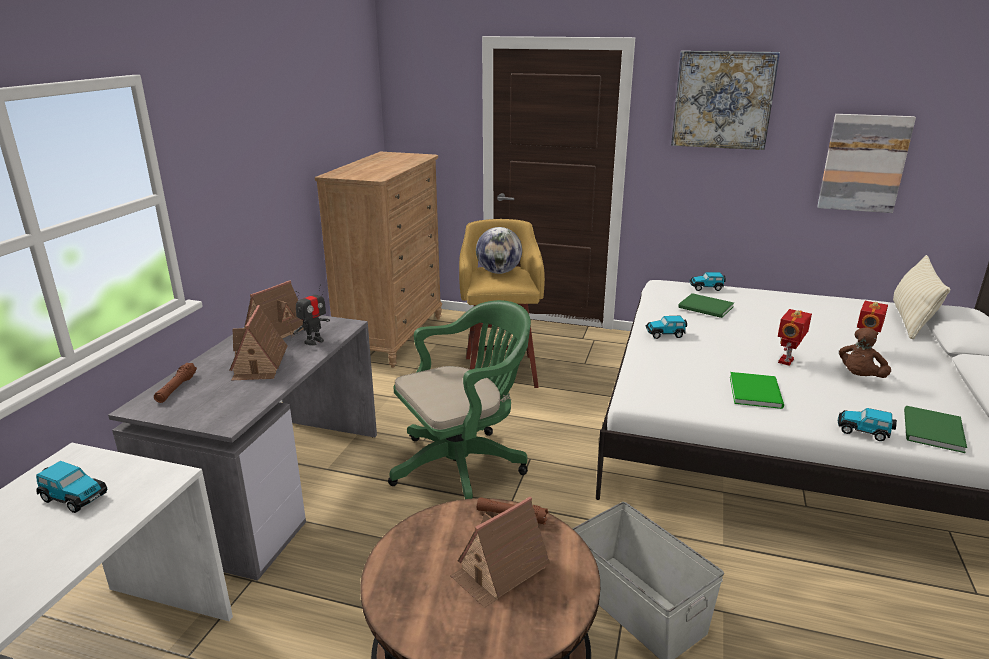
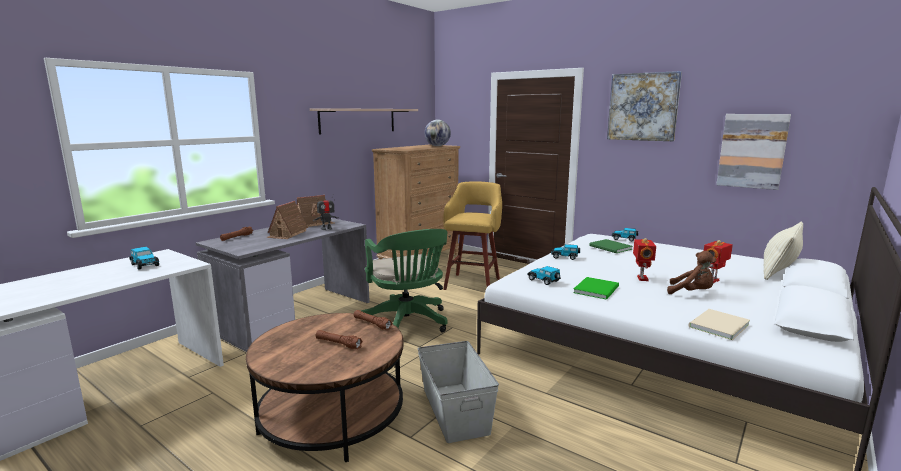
camera: 20 degrees right, 10 degrees down
(292, 132) = (358, 120): none -> shelf
(464, 465) = (408, 323): green office chair -> green office chair turned 75 degrees clockwise
(499, 272) = (472, 213): globe -> globe (437, 146)
(499, 571) = (338, 344): toy house -> brown flashlight
(787, 361) = (641, 278): toy robot -> toy robot turned 135 degrees clockwise
(859, 377) = (691, 293): brown plush toy -> brown plush toy turned 120 degrees counterclockwise
(864, 431) = (658, 318): toy car -> toy car (544, 281)
(931, 431) = (716, 325): green book -> beige book

